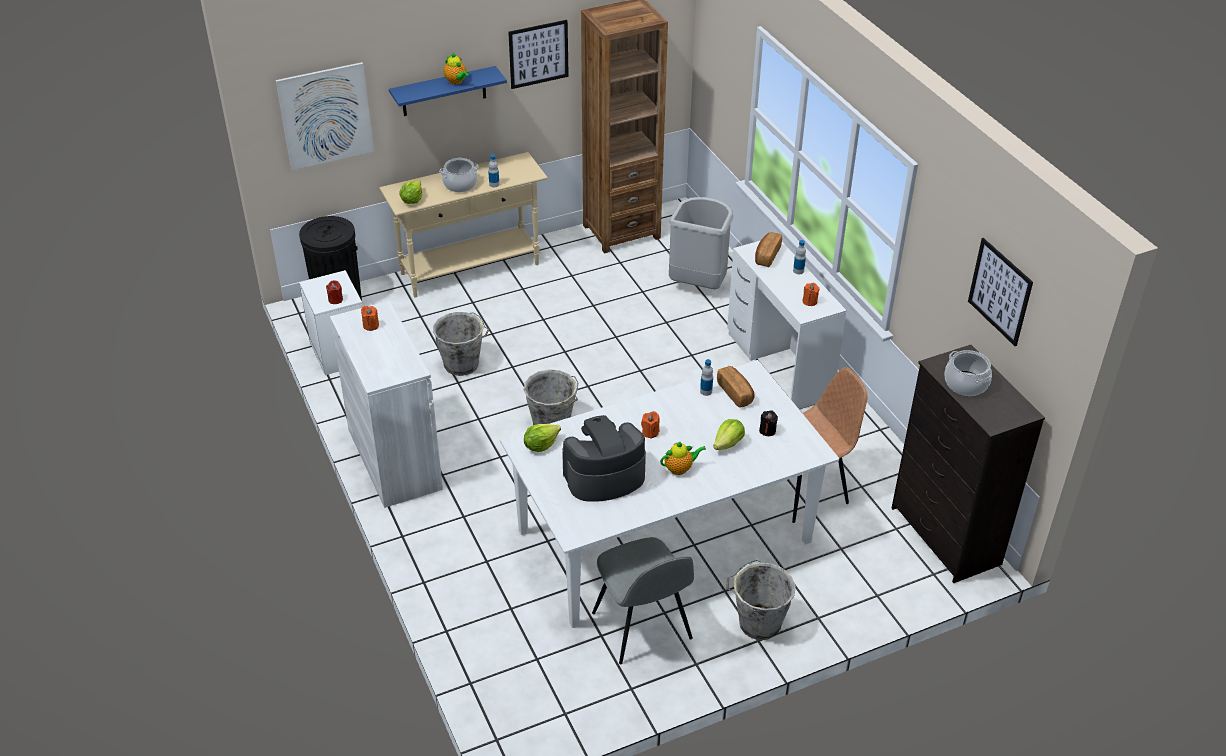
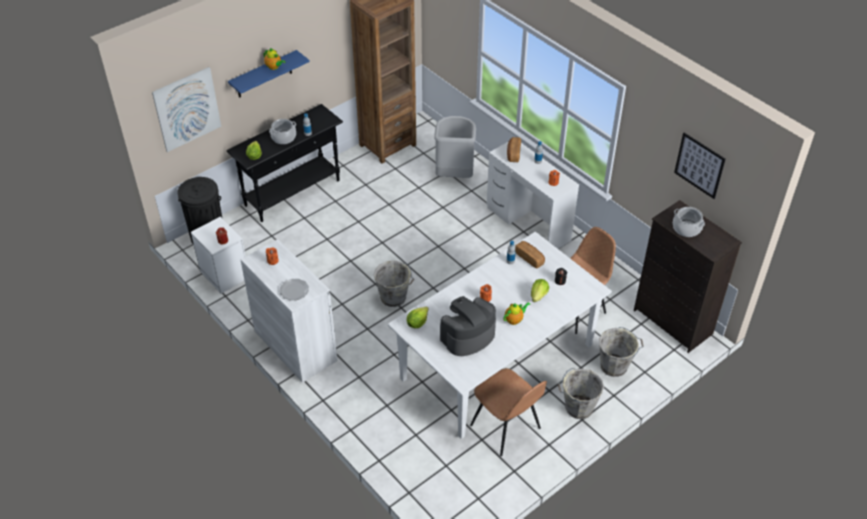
camera: 15 degrees left, 5 degrees up
(383, 367) = (294, 290): none -> plate
(463, 365) = (315, 266): grey bucket -> grey bucket (615, 366)
(470, 269) = (293, 193): beige console table -> black console table
(538, 54) = (323, 35): picture -> none
(642, 628) = (506, 428): grey chair -> brown chair

